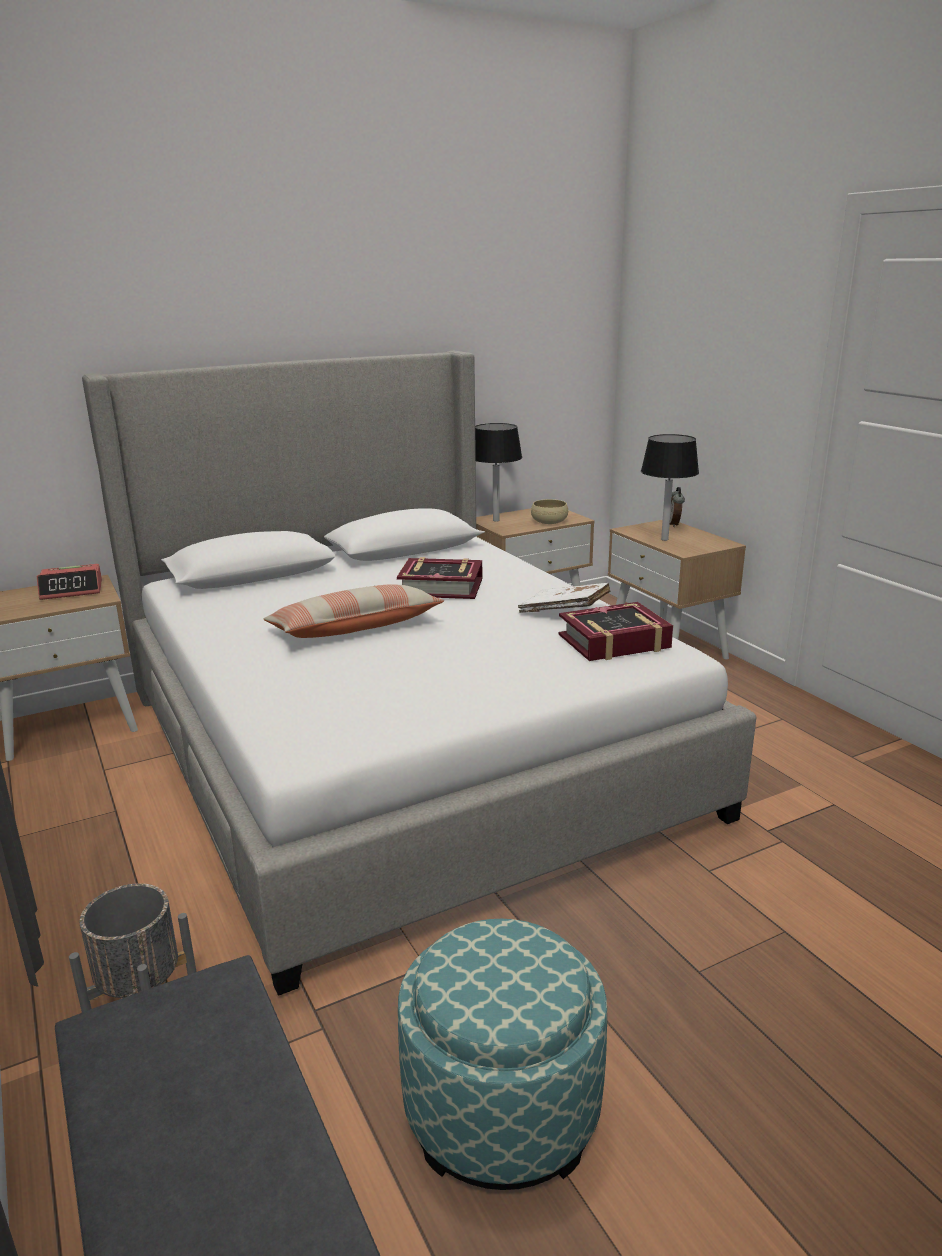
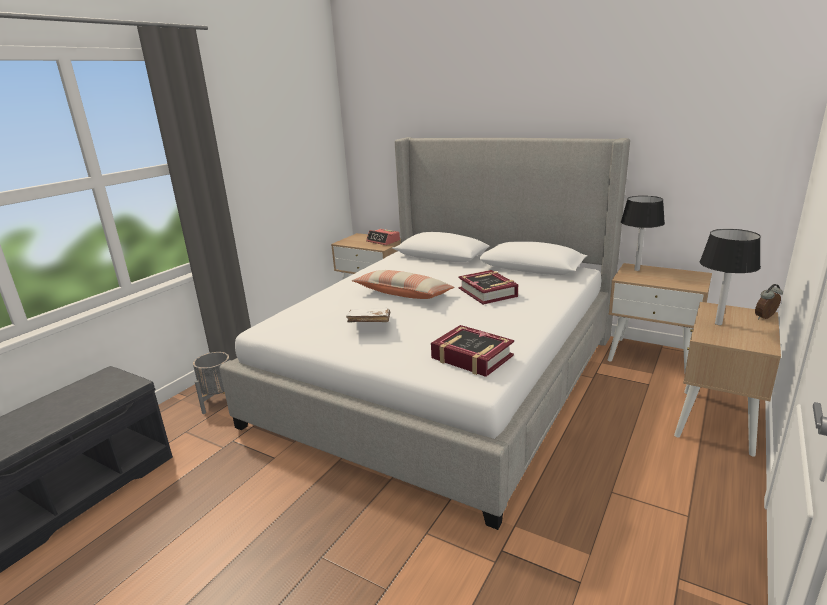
camera: 60 degrees right, 0 degrees up
(501, 1108) = (193, 516): ottoman -> none
(549, 521) = (670, 282): beige bowl -> none
(564, 612) = (500, 331): white book -> white book (369, 324)

